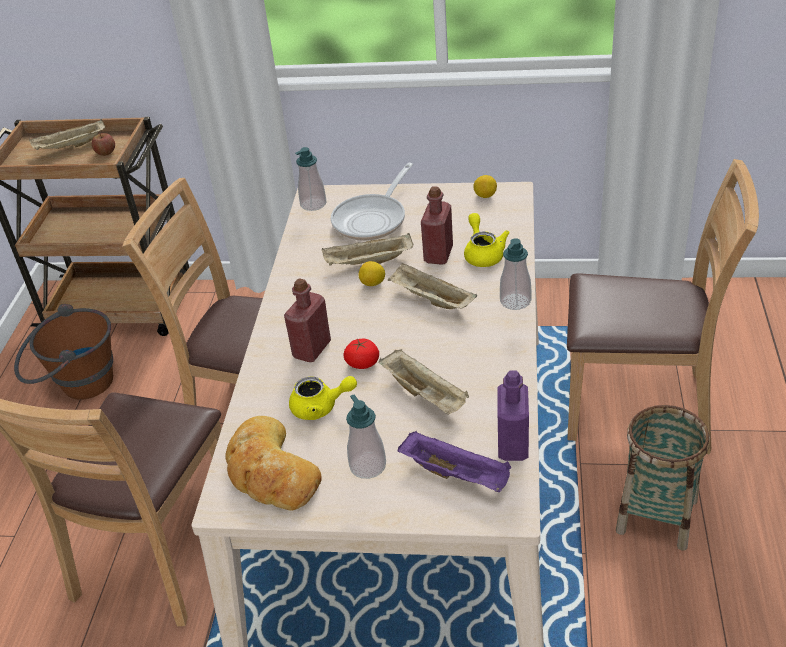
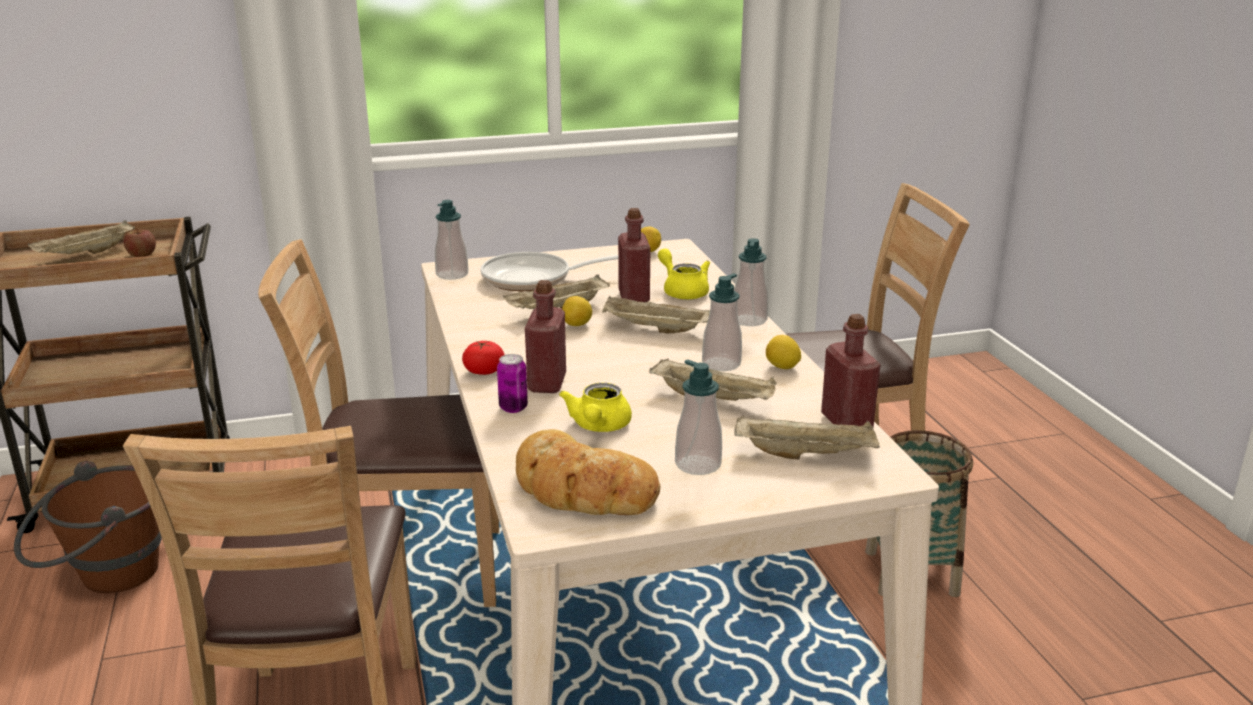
camera: 25 degrees left, 15 degrees down
(272, 373) = (513, 408): none -> can
(320, 407) = (598, 427): yellow teapot -> yellow teapot turned 120 degrees clockwise
(362, 363) = (618, 385): tomato -> tomato (484, 371)
(373, 219) = (534, 279): frying pan -> frying pan turned 75 degrees clockwise
(457, 352) = (721, 364): none -> soap dispenser
(457, 474) = (807, 454): purple tray -> beige tray
(504, 366) = (782, 367): none -> lemon
(513, 445) = (846, 423): purple bottle -> red bottle

